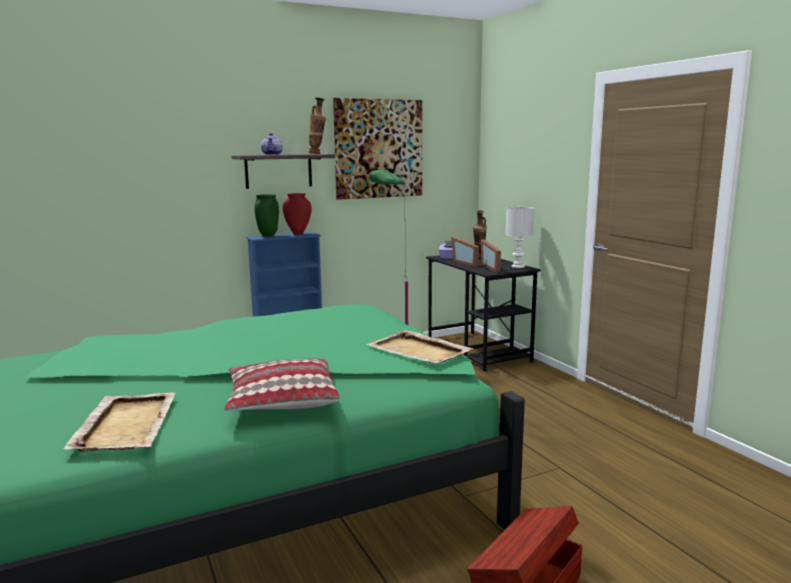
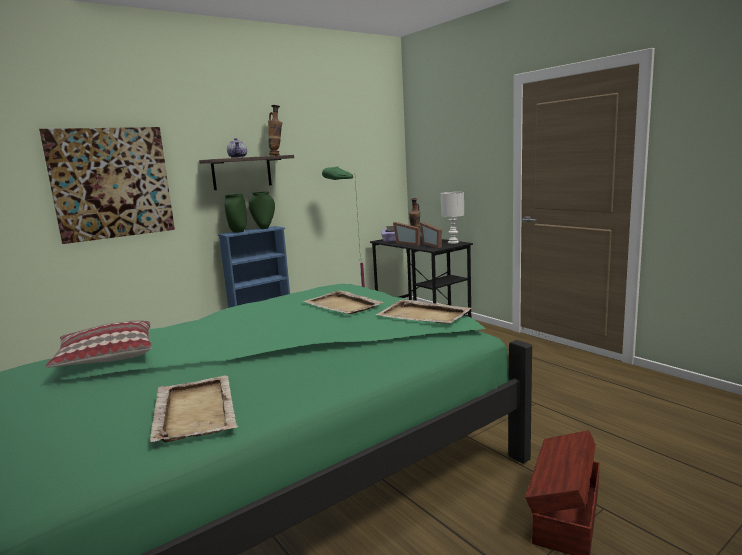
camera: 10 degrees left, 0 degrees up
(281, 400) = (330, 370): pillow -> pillow (106, 356)
(298, 234) = (264, 228): red vase -> green vase
(343, 330) = (343, 305): none -> beige tray
(378, 149) = (325, 149): picture -> picture (112, 183)

